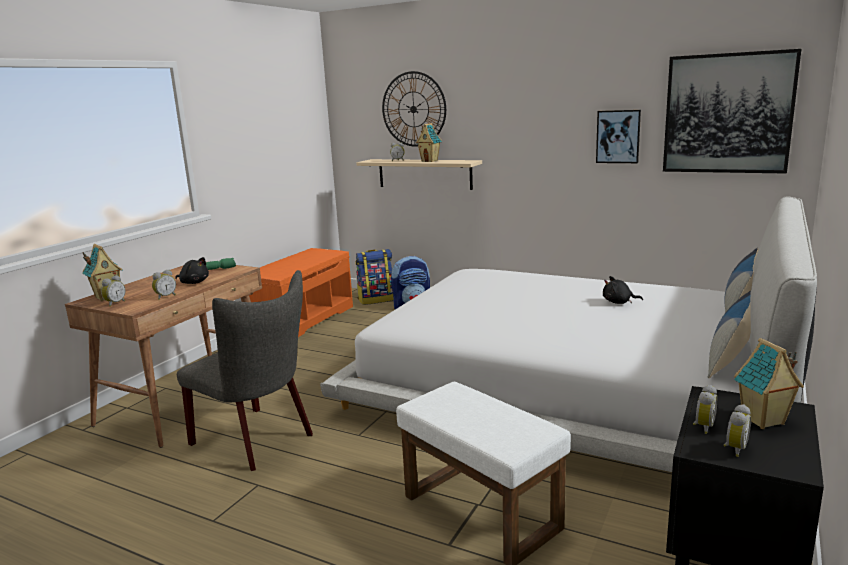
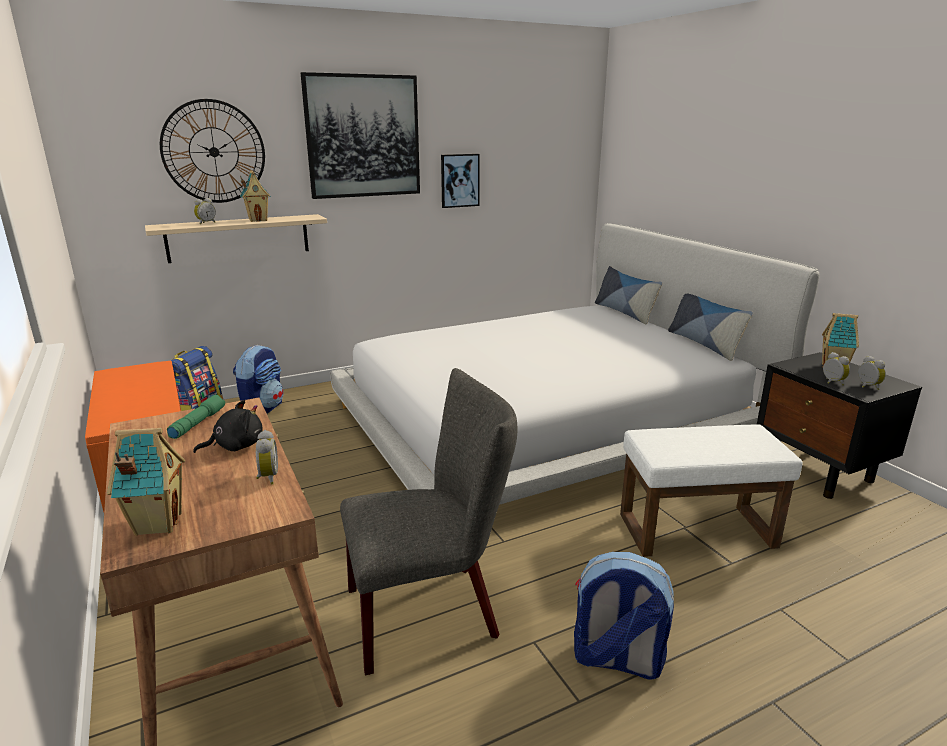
camera: 55 degrees left, 5 degrees up
(114, 303) = (214, 522): alarm clock -> none
(264, 522) = (616, 660): none -> backpack
(619, 302) = (569, 331): black plush toy -> none
(727, 113) = (541, 157): picture -> picture (363, 136)

